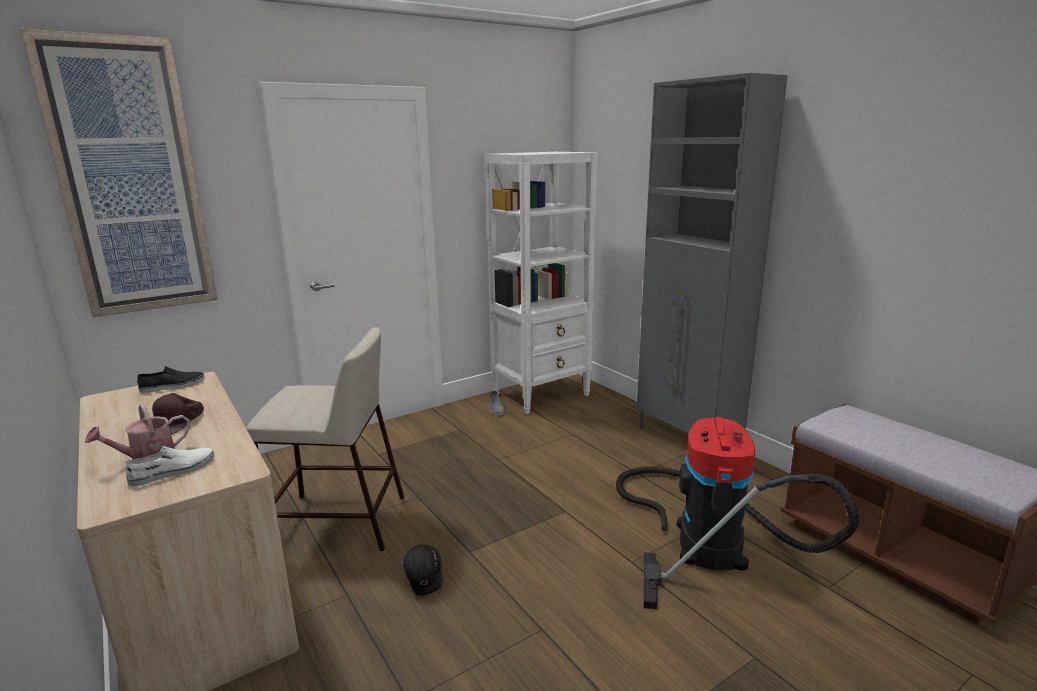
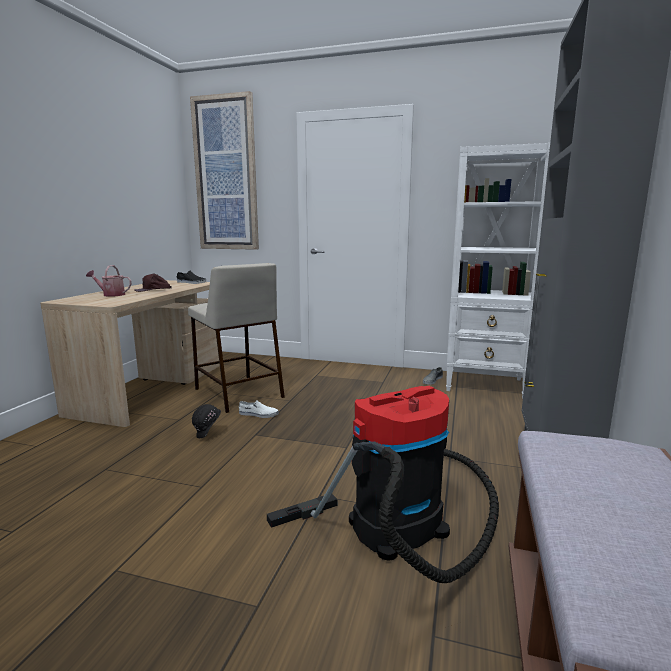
camera: 50 degrees right, 5 degrees down
(173, 471) = (101, 299): white shoe -> white shoe (258, 414)

